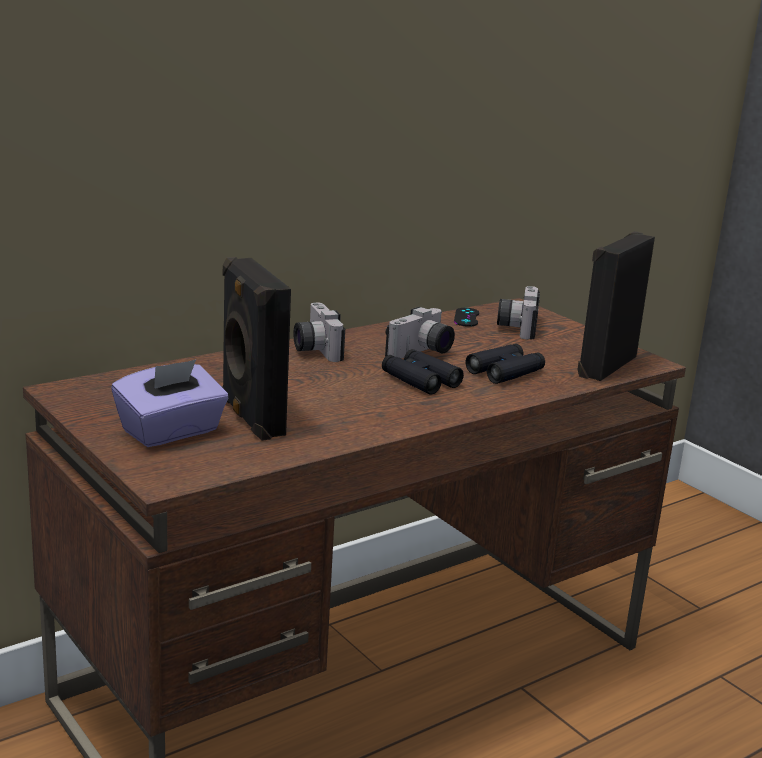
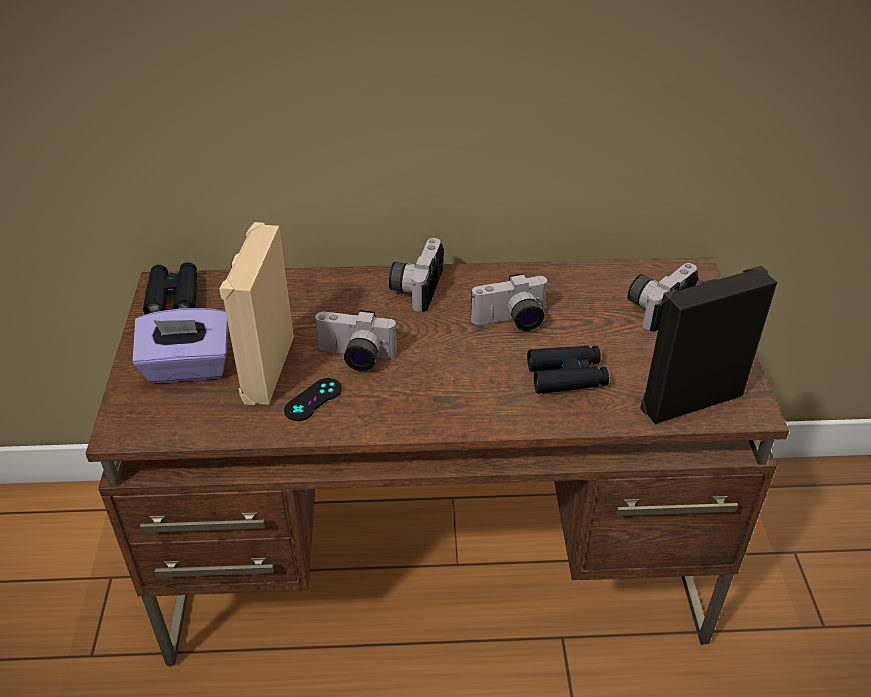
camera: 35 degrees right, 20 degrees up
(250, 417) = (266, 369): black speaker -> beige speaker
(321, 395) = (354, 357): none -> camera
(420, 380) = (468, 363): black binoculars -> black binoculars (173, 297)
(466, 317) = (616, 277): black game controller -> black game controller (313, 400)

